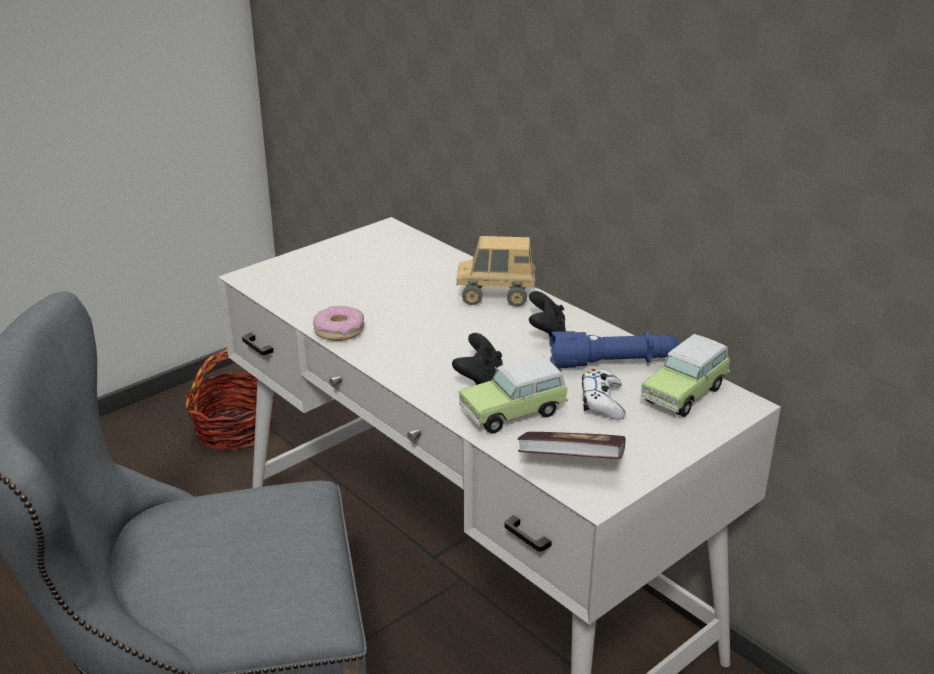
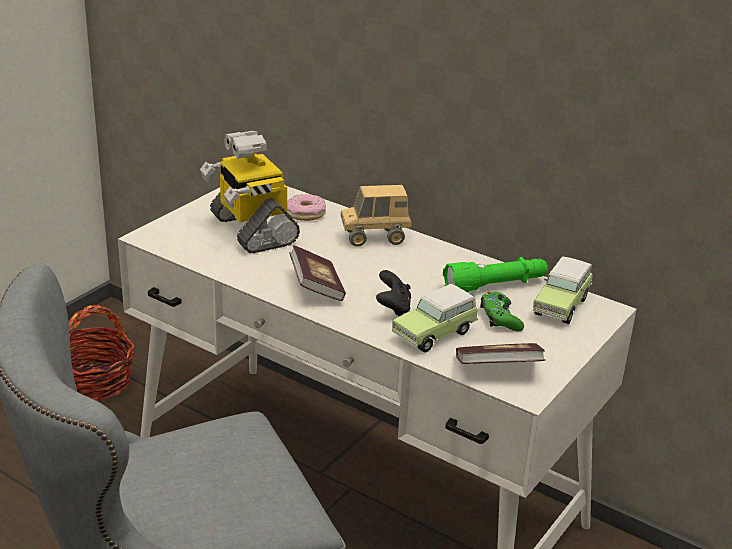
camera: 15 degrees left, 0 degrees up
(339, 331) = (254, 278): donut -> donut (306, 213)
(363, 277) = (251, 229): none -> toy robot
(403, 347) = (316, 287): none -> book
(546, 332) = (430, 264): black game controller -> none
(602, 402) = (500, 318): white game controller -> green game controller
(613, 363) = (495, 286): blue flashlight -> green flashlight

